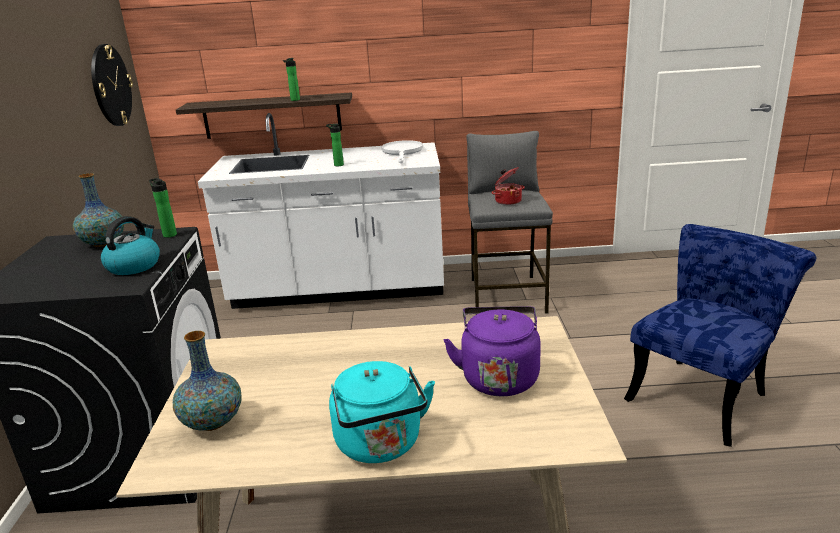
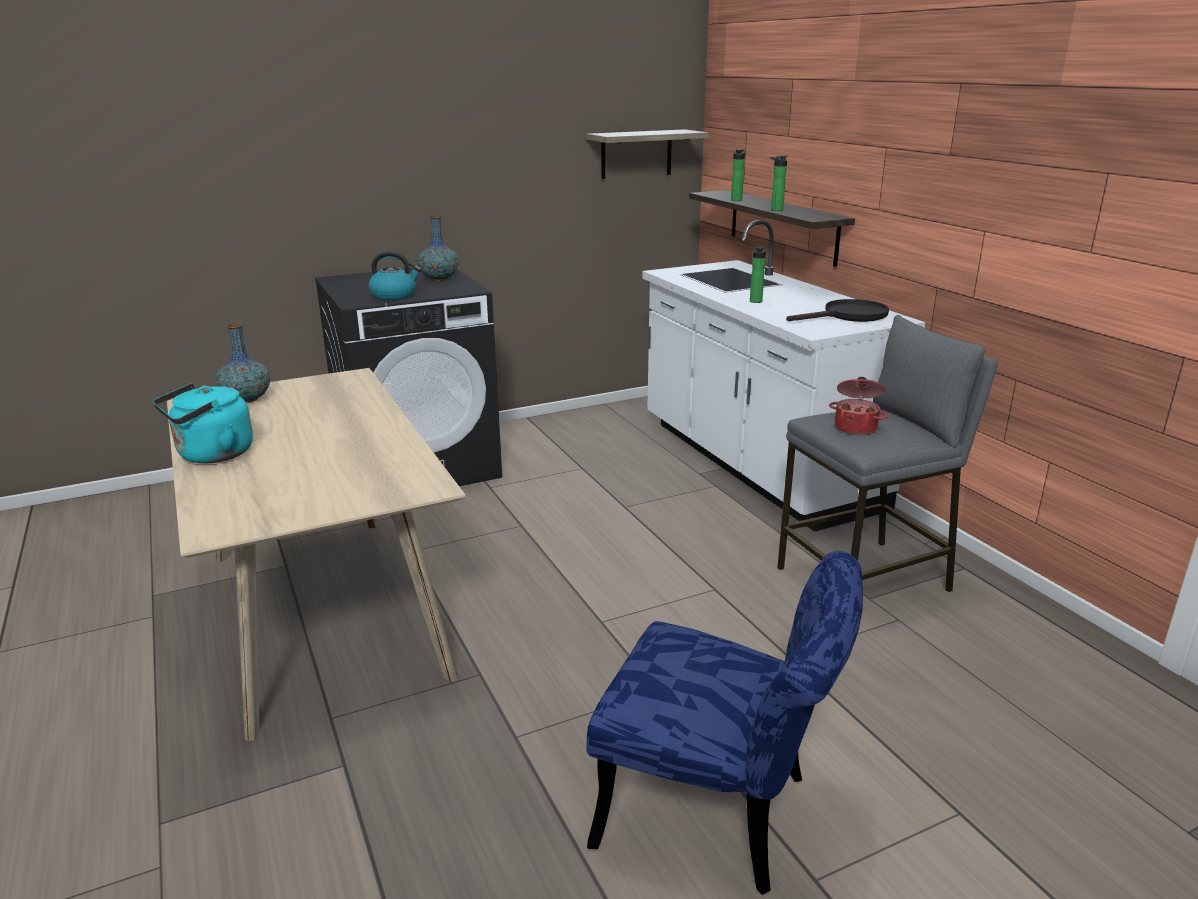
camera: 65 degrees right, 0 degrees up
(111, 85) = (636, 154): wall clock -> shelf
(169, 234) = (466, 289): bottle -> bottle (737, 200)
(402, 152) = (848, 316): white frying pan -> black frying pan
(499, 377) = (321, 482): purple kettle -> none

